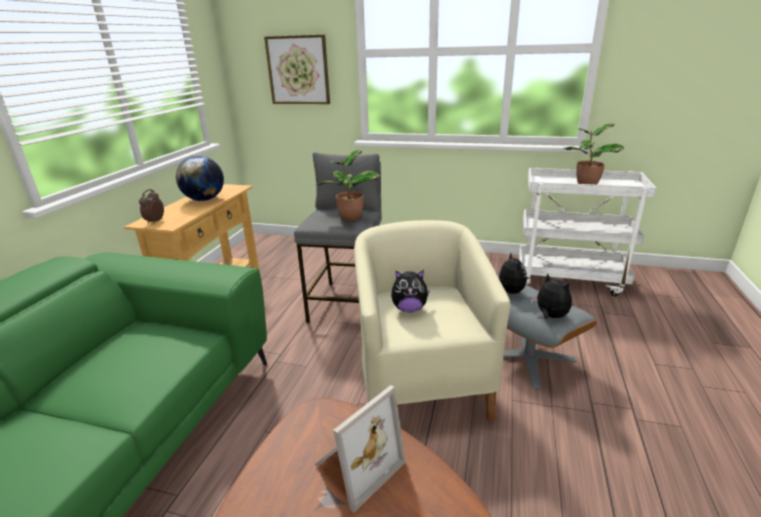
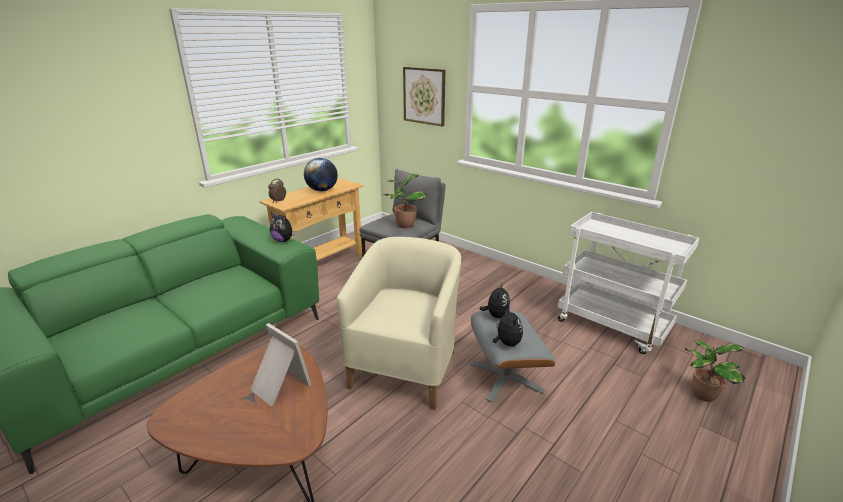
camera: 25 degrees right, 0 degrees up
(355, 465) = (278, 386): picture frame -> picture frame turned 120 degrees counterclockwise
(409, 309) = (391, 304): plush toy -> plush toy (283, 240)
(585, 184) = (632, 238): potted plant -> potted plant (702, 394)

